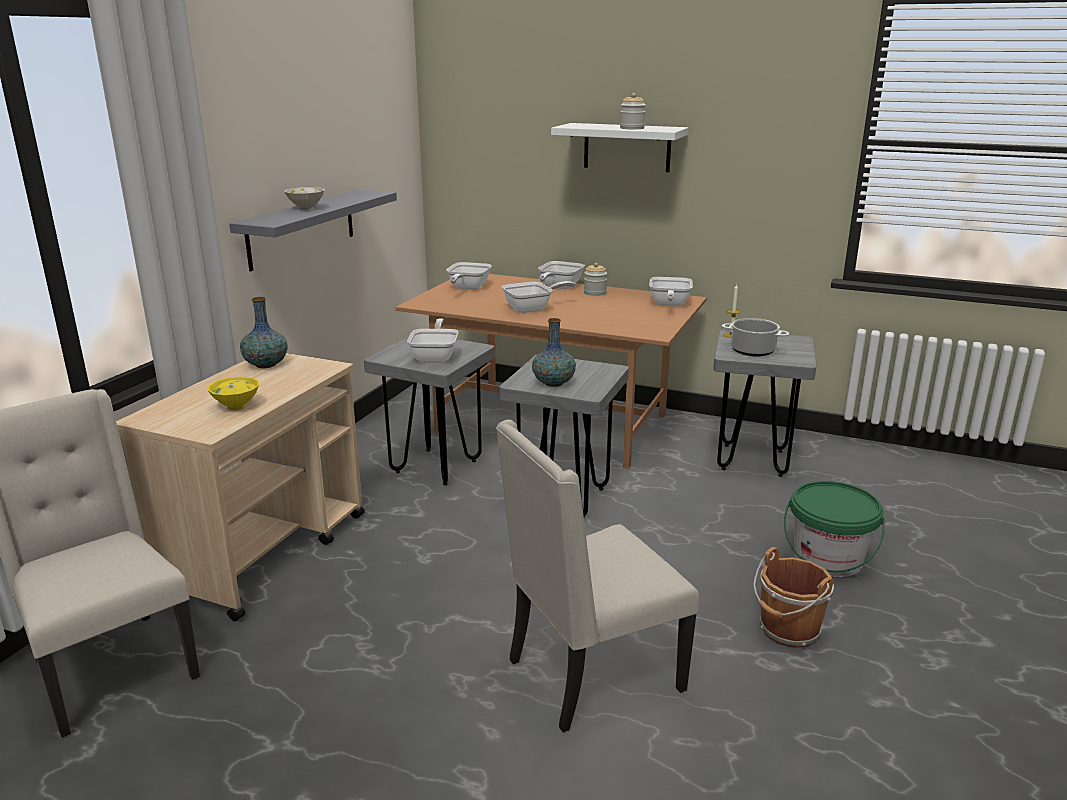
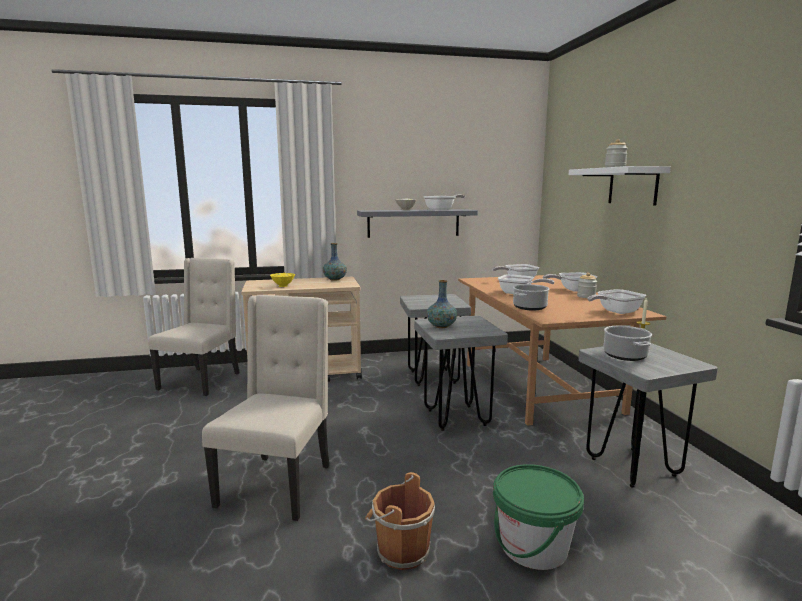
camera: 55 degrees right, 10 degrees down
(435, 357) = (429, 303): frying pan -> frying pan (442, 209)
(590, 675) = (278, 484): beige chair -> beige chair turned 75 degrees clockwise
(600, 325) = (529, 307): none -> cooking pot

